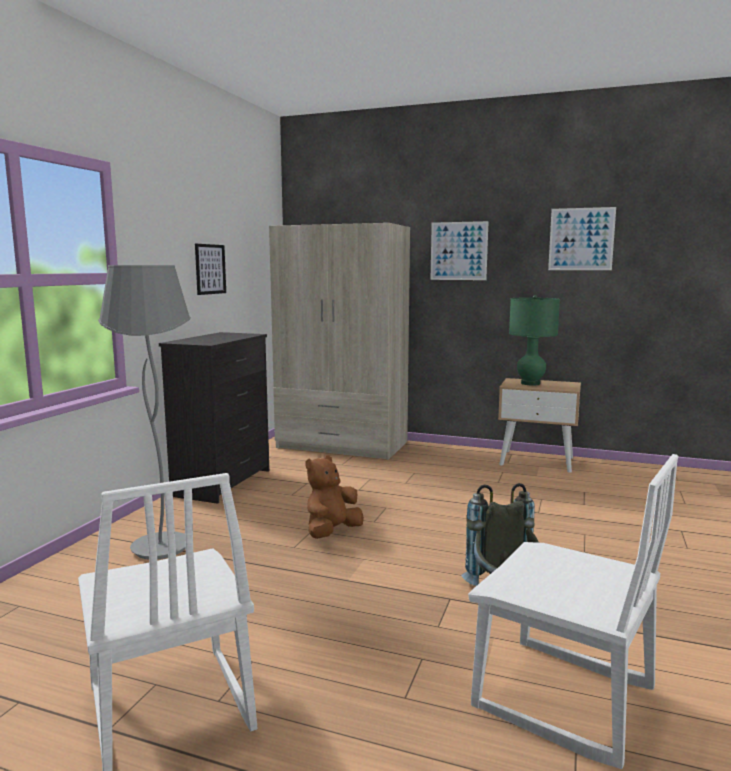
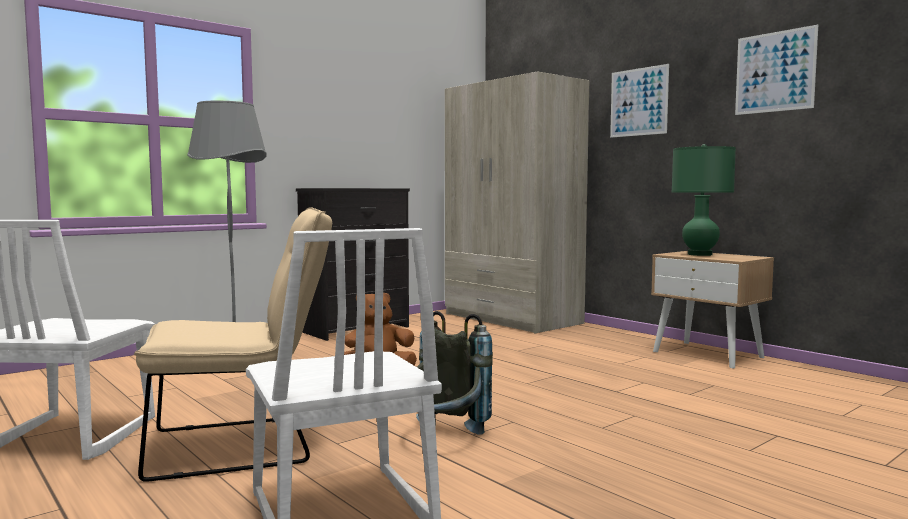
camera: 30 degrees right, 5 degrees down
(210, 269) = (372, 128): picture -> none
(366, 656) = (243, 445): none -> beige chair

